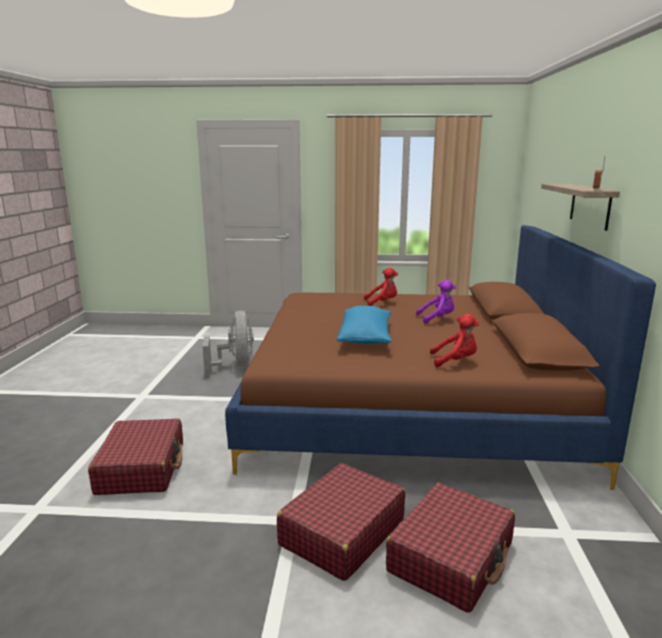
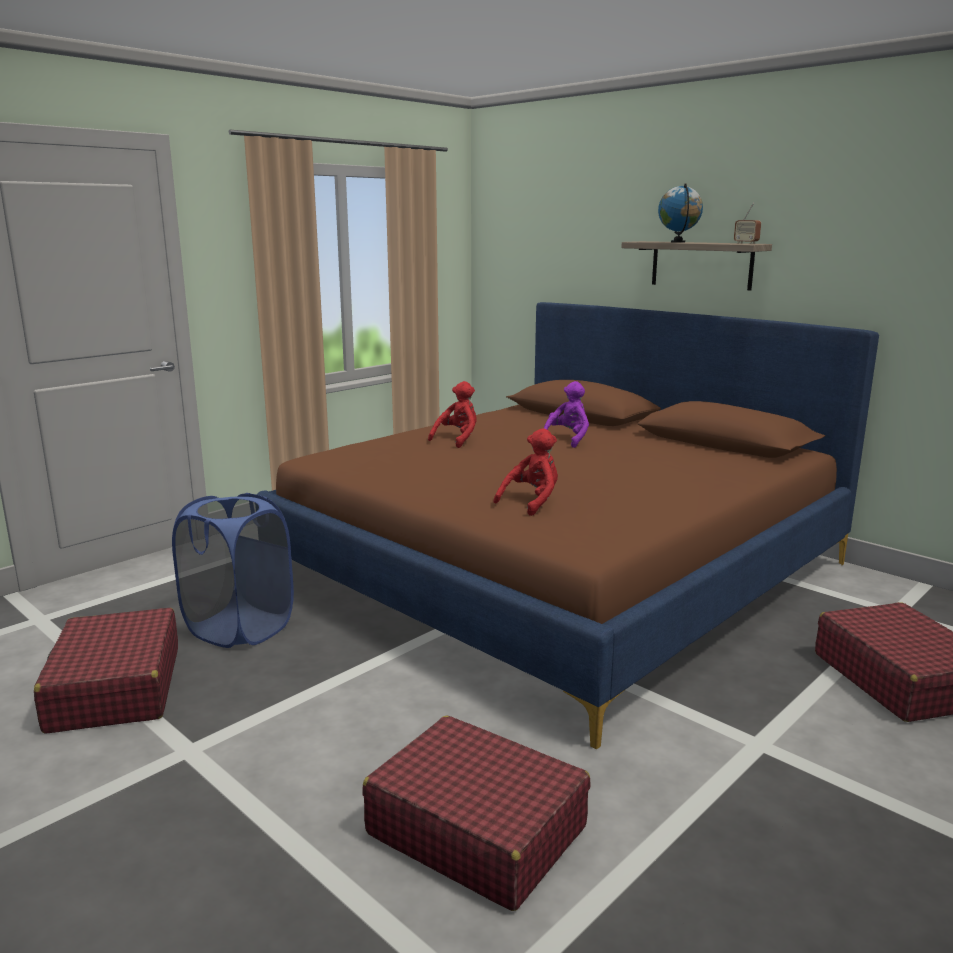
camera: 50 degrees left, 0 degrees up
(235, 366) = (239, 628): grey fan -> blue laundry basket
(342, 532) = (810, 721): red suitcase -> red suitcase (115, 689)
(365, 338) = (574, 482): blue pillow -> none
(455, 361) = (714, 473): red plush toy -> red plush toy (532, 502)
(567, 186) = (678, 242): none -> globe

